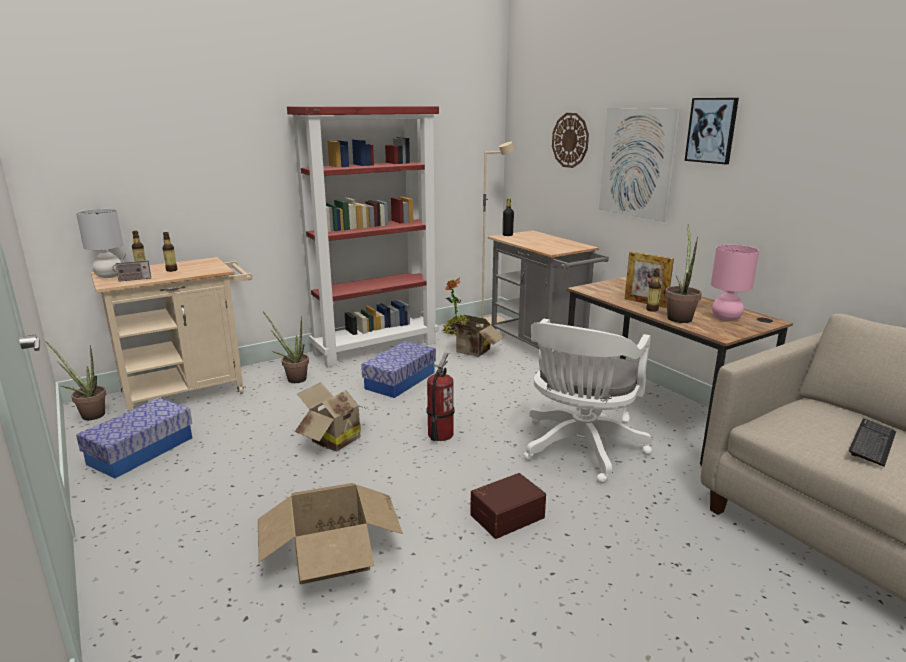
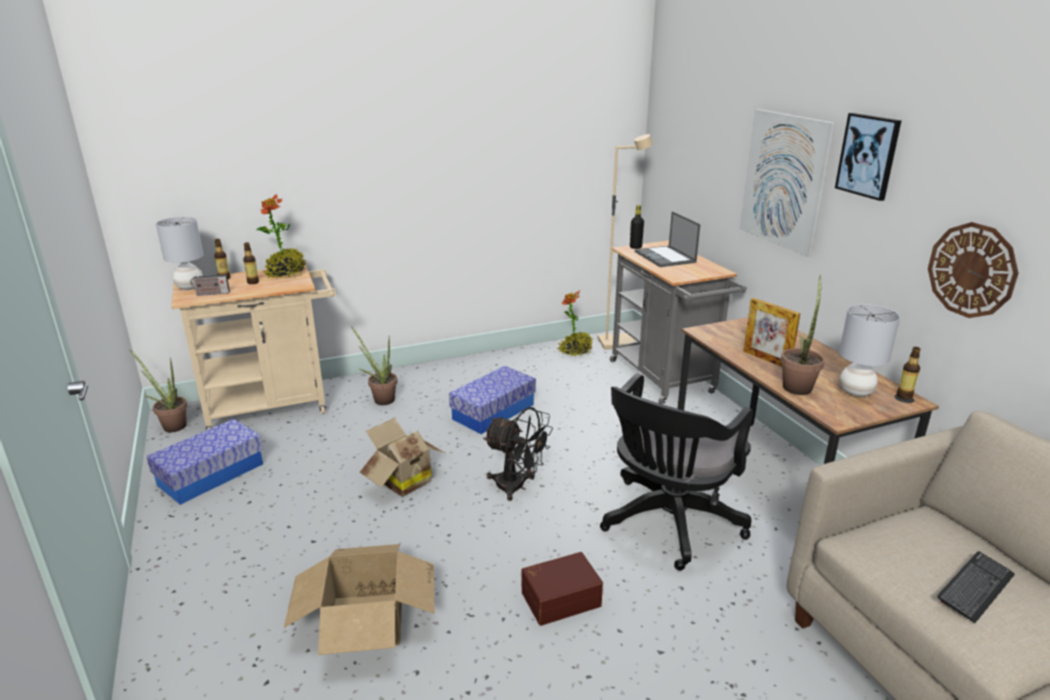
camera: 10 degrees right, 5 degrees up
(201, 263) = (286, 273): none -> potted plant
(376, 348) = (479, 366): red bookcase -> none
(440, 435) = (517, 487): fire extinguisher -> black fan
(472, 352) = (584, 381): cardboard box -> none
(535, 240) = (665, 257): none -> laptop
(570, 140) = (714, 141): wall clock -> wall clock (971, 270)
(580, 450) = (668, 524): white office chair -> black office chair
(652, 310) = (769, 371): bottle -> bottle (904, 396)
(726, 318) = (856, 392): pink table lamp -> grey table lamp

